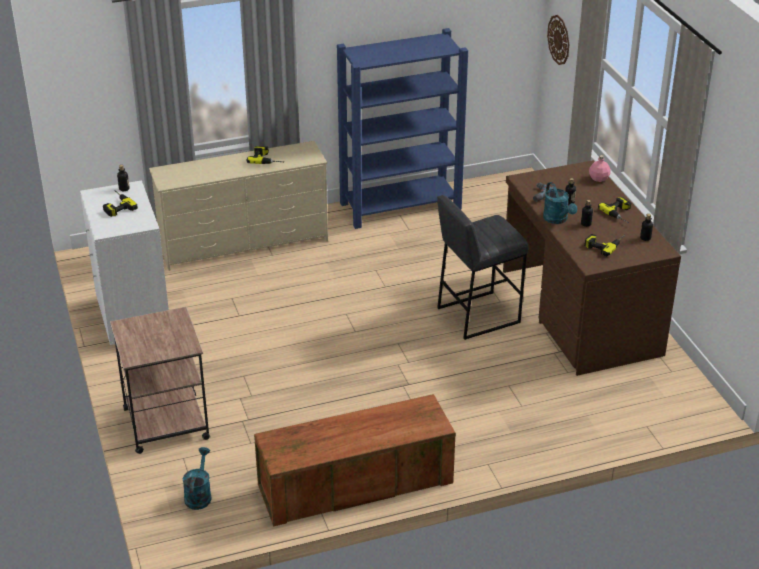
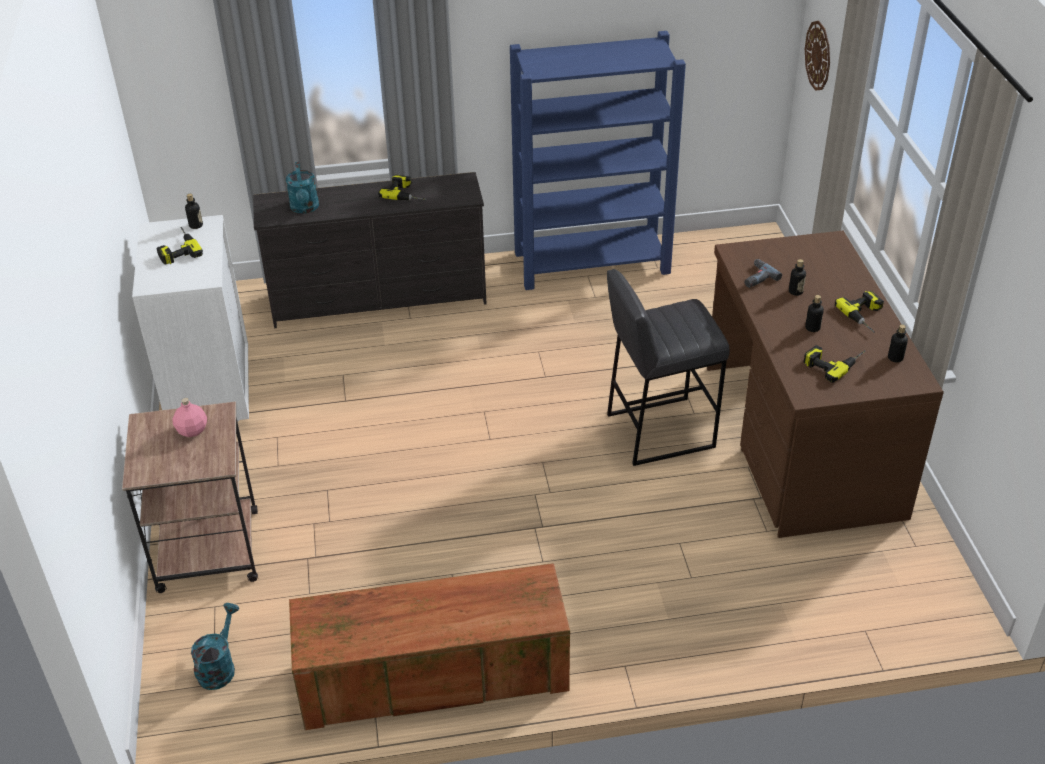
camera: 10 degrees right, 5 degrees up
(244, 244) = (378, 299): beige dresser -> black dresser
(557, 219) = (773, 317): turquoise watering can -> turquoise watering can (305, 208)
(599, 179) = (845, 259): pink bottle -> pink bottle (192, 431)

